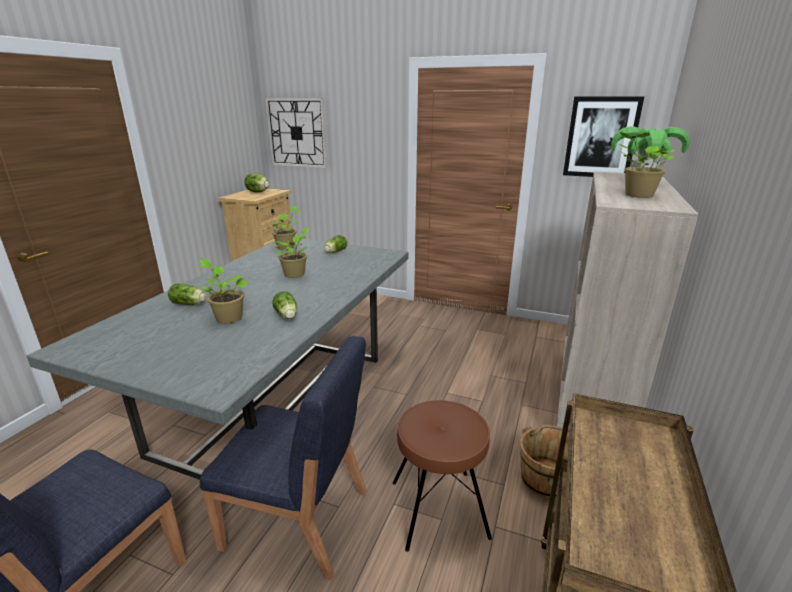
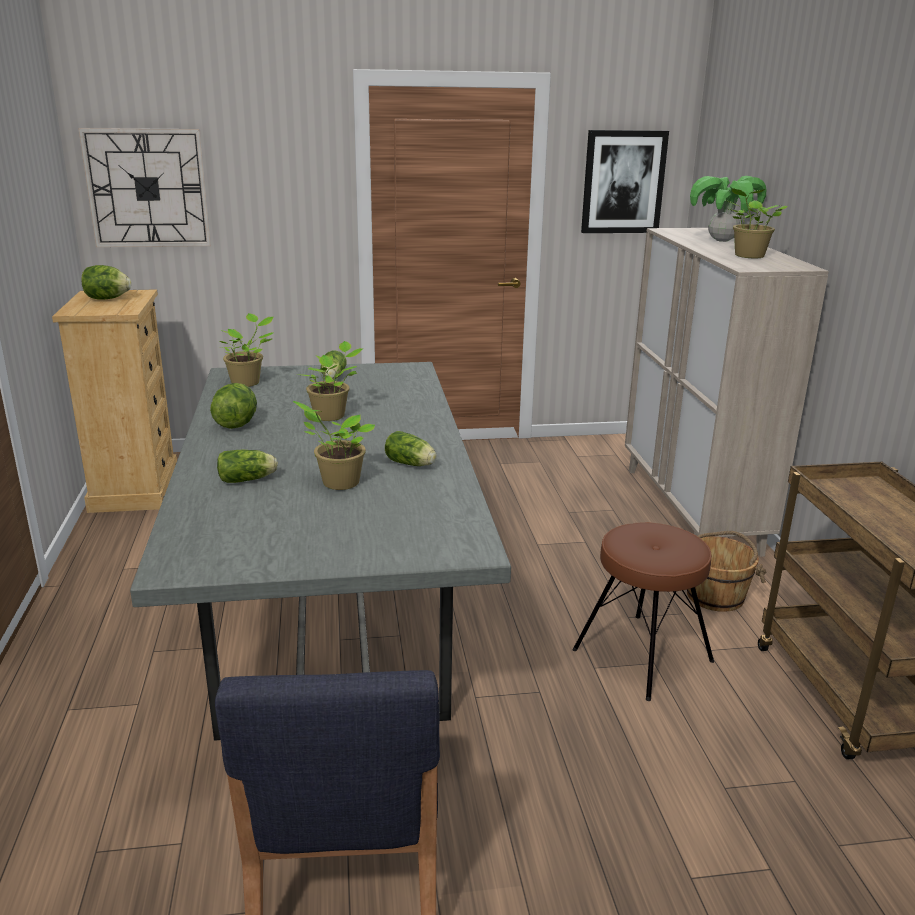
camera: 30 degrees left, 0 degrees up
(241, 269) = (236, 424): none -> lettuce
(298, 520) = (510, 719): blue chair -> none

